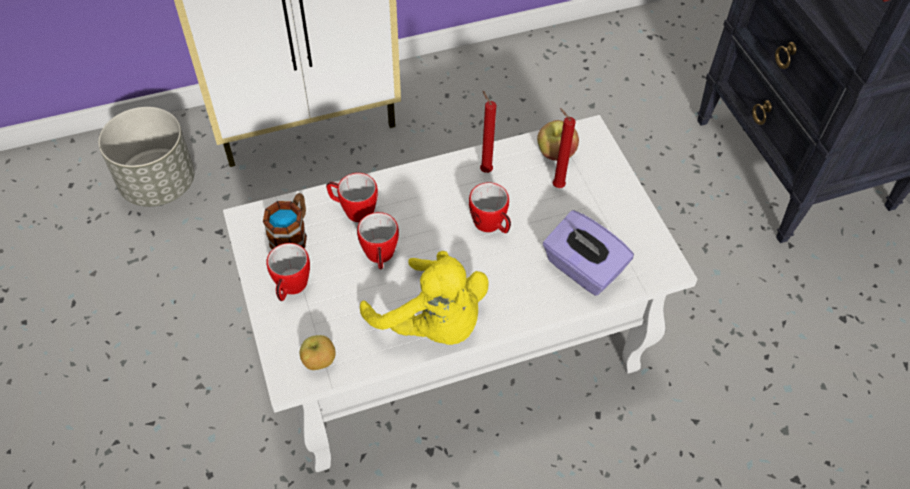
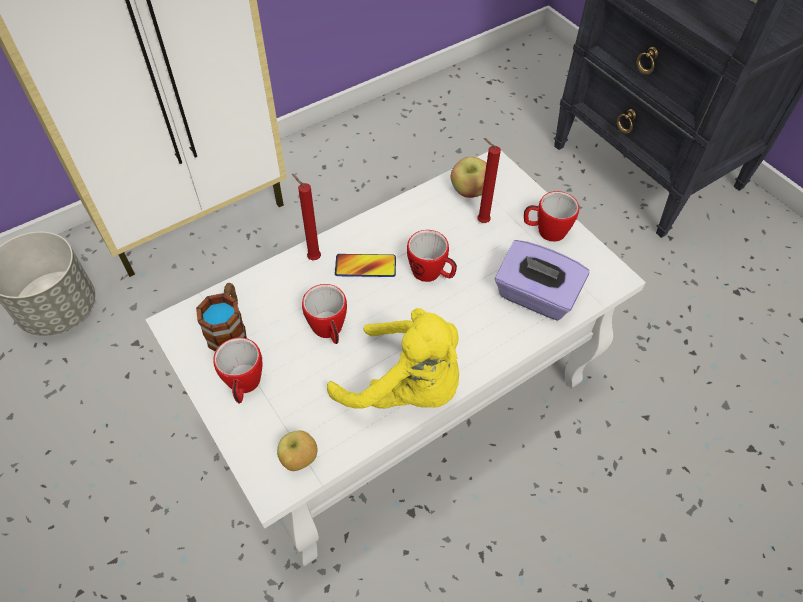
camera: 15 degrees left, 0 degrees up
(353, 210) = (286, 289): mug -> mug (545, 231)
(432, 205) = (365, 266): none -> phone
(484, 170) = (406, 220): red candle -> red candle (312, 257)

